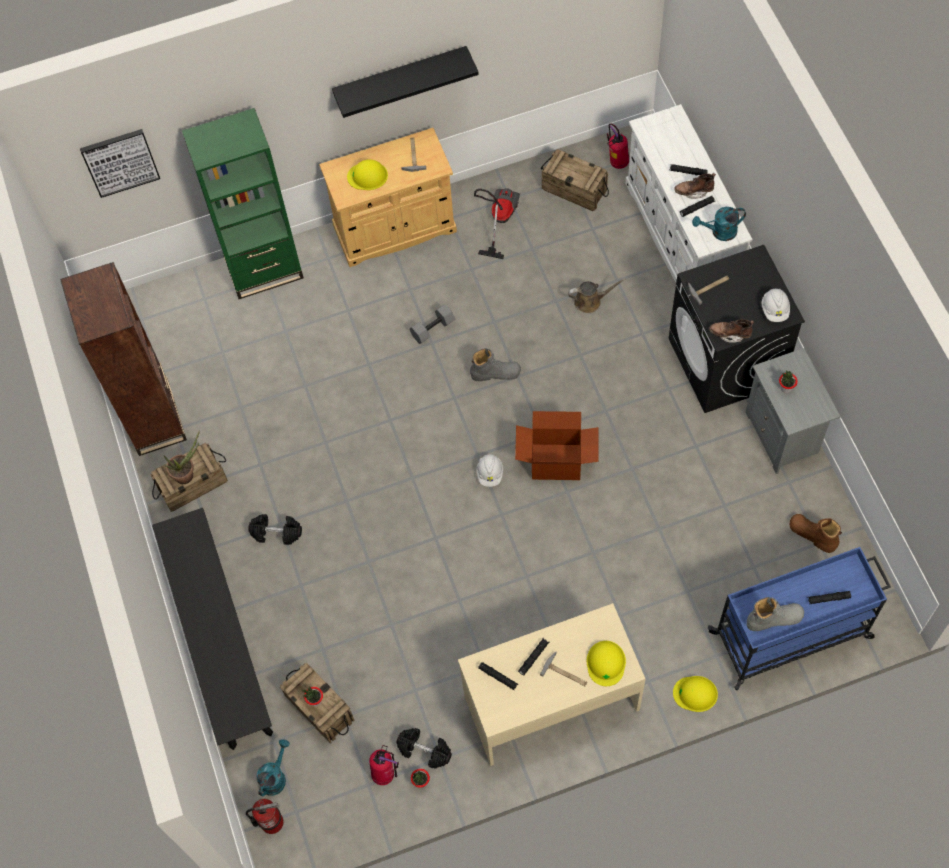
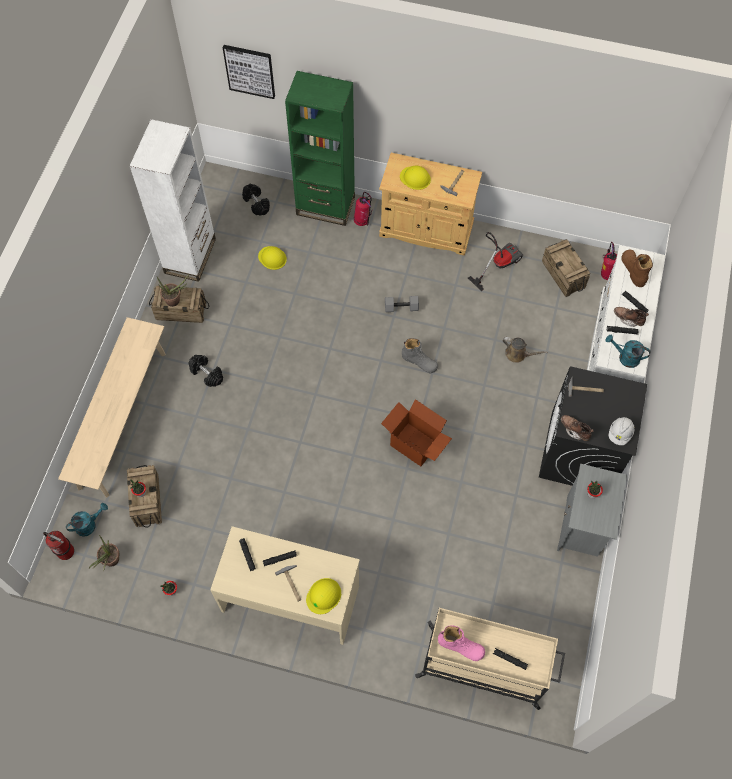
camera: 30 degrees right, 0 degrees up
(154, 418) = (190, 256): brown bookcase -> white bookcase
(221, 642) = (122, 419): black bench -> beige bench
(331, 799) = (110, 562): none -> potted plant
(385, 773) = (154, 570): fire extinguisher -> fire extinguisher (362, 221)
(400, 77) = (469, 119): black shelf -> none
(425, 750) = (189, 573): black dumbbell -> black dumbbell (256, 204)
(490, 473) = (366, 424): white hard hat -> none
(695, 693) = (388, 660): yellow hard hat -> yellow hard hat (272, 258)
(774, 619) = (461, 646): grey boot -> pink boot
(792, 634) = (484, 667): blue cart -> beige cart
(812, 535) = (550, 609): brown boot -> brown boot (633, 270)

